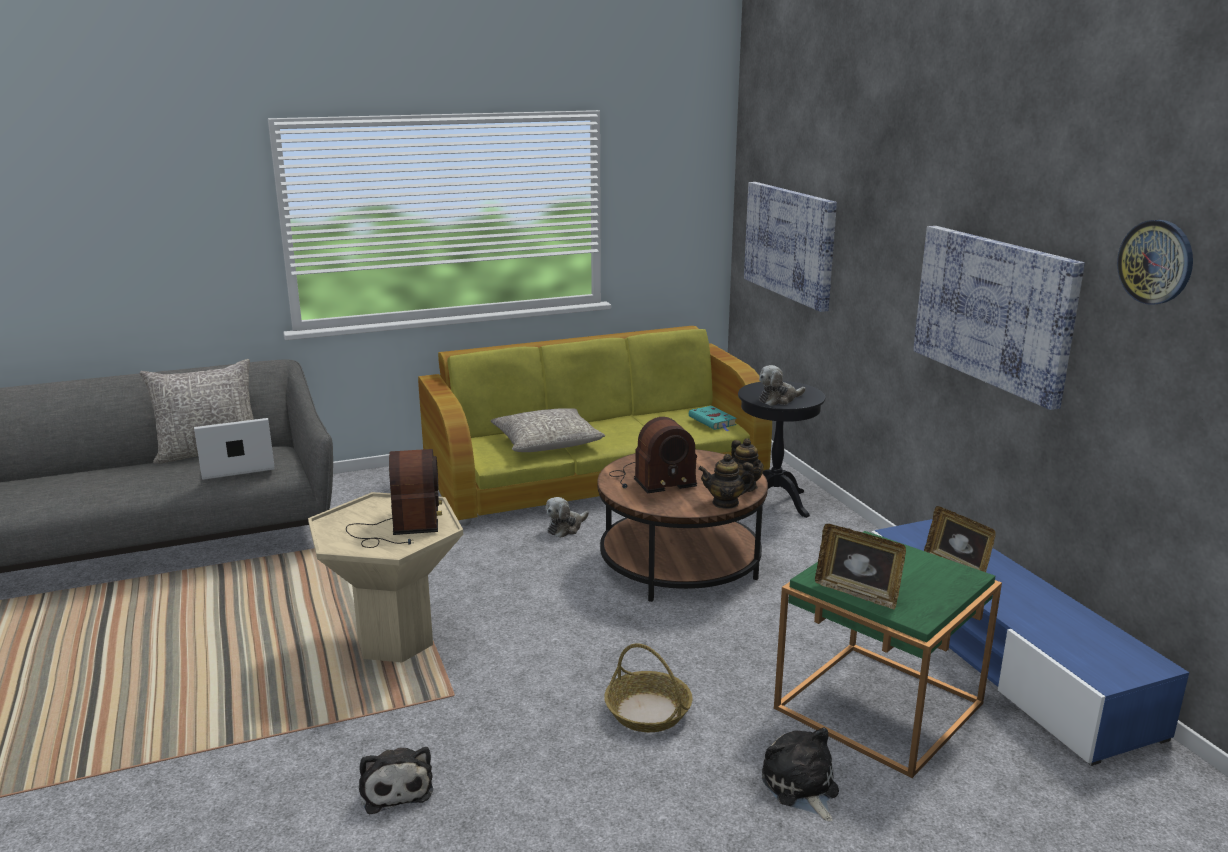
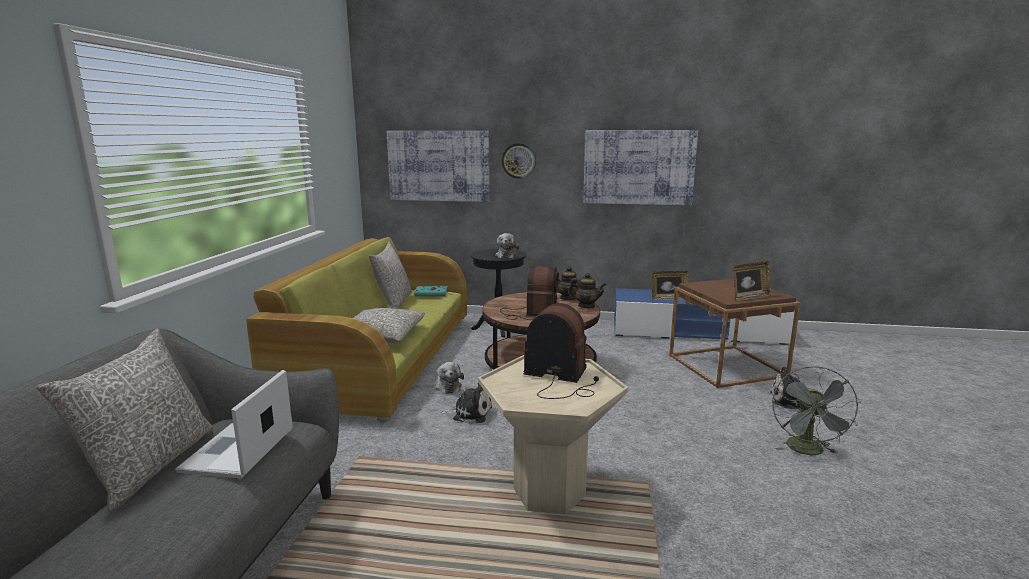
camera: 60 degrees left, 5 degrees down
(395, 787) = (761, 536): plush toy -> plush toy (470, 413)
(633, 813) = (808, 451): none -> grey fan
(648, 712) = (704, 420): basket -> none
(657, 415) = (393, 302): none -> grey pillow
(725, 503) = (586, 306): teapot -> teapot turned 105 degrees counterclockwise
(878, 706) = (726, 365): green side table -> brown side table
(1156, 262) = (738, 122): wall clock -> wall clock (518, 161)

